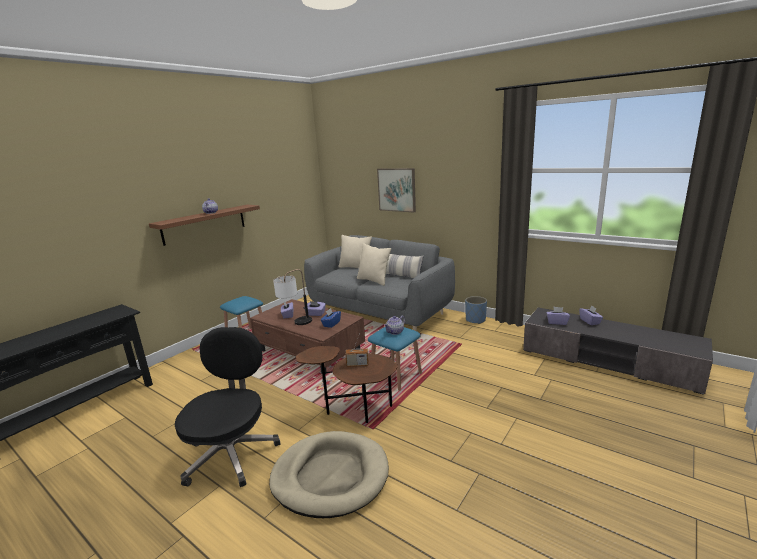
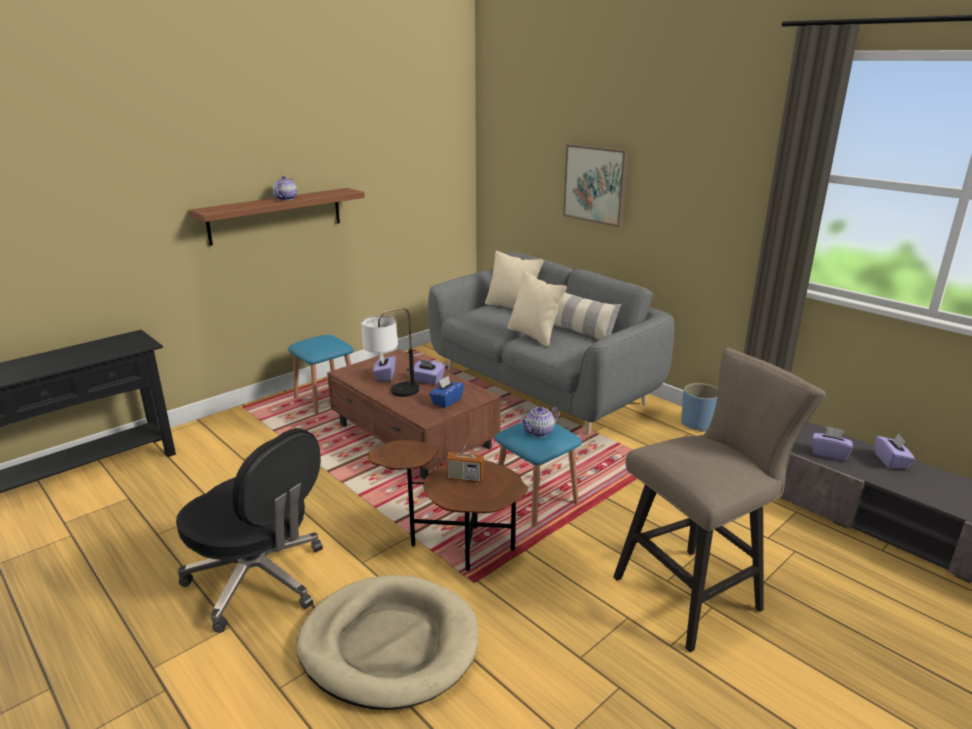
camera: 10 degrees right, 5 degrees up
(232, 453) = (259, 580): black office chair -> black office chair turned 105 degrees clockwise
(505, 411) = (695, 592): none -> beige stool

